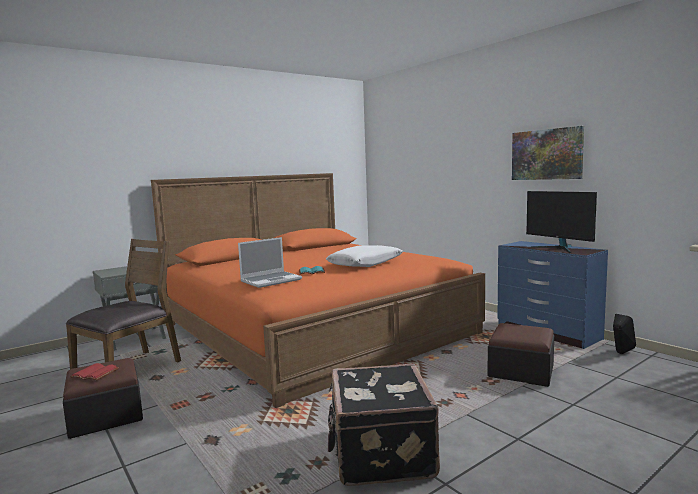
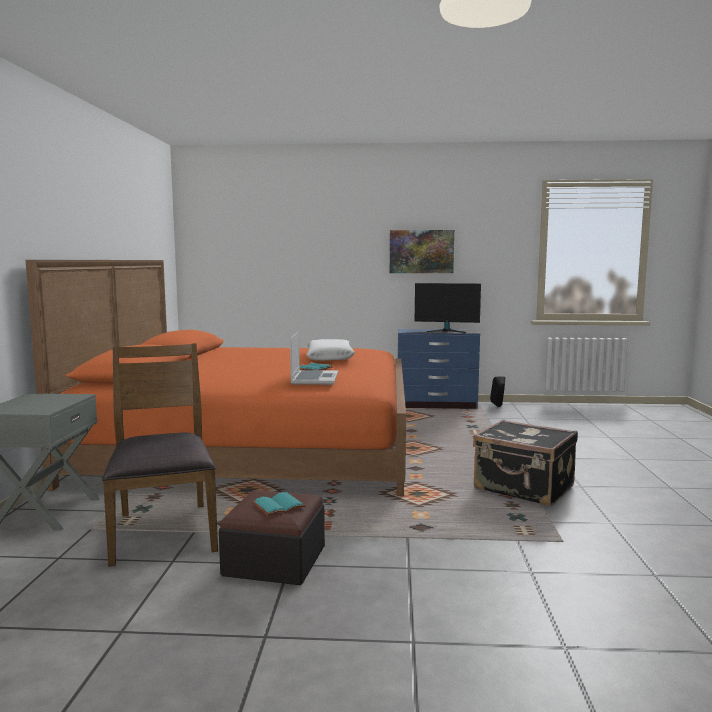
camera: 50 degrees left, 0 degrees up
(96, 373) = (278, 505): red book -> turquoise book
(521, 371) = (477, 428): ottoman -> none

